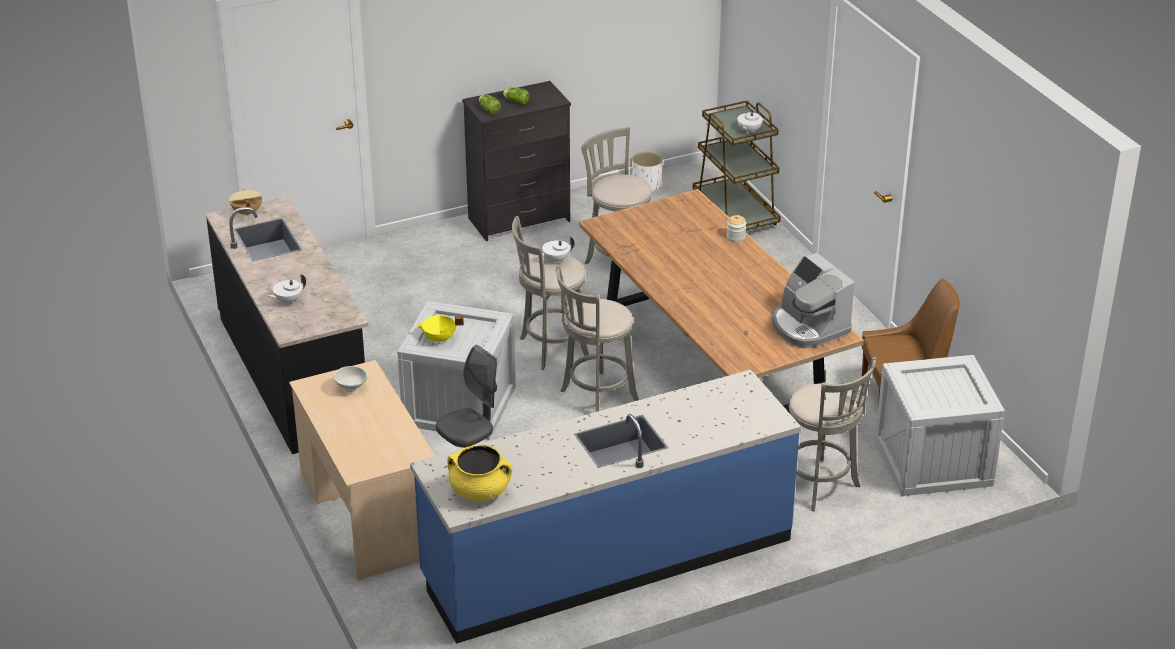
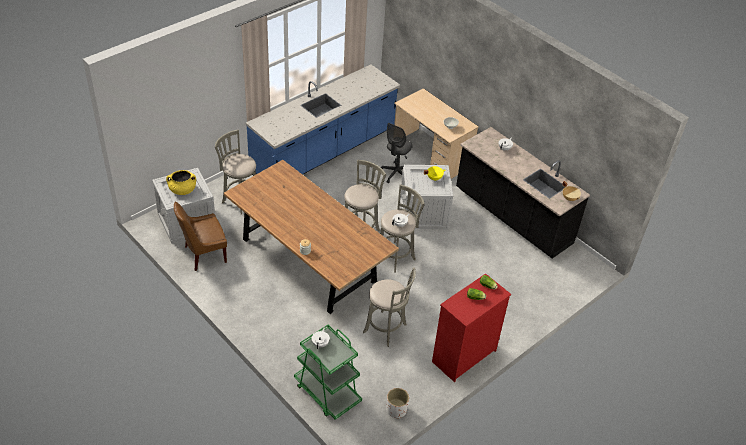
camera: 160 degrees right, 10 degrees up
(480, 491) = (366, 77): yellow cooking pot -> yellow cooking pot (182, 190)
(520, 219) = (463, 356): black dresser -> red dresser
(735, 214) = (327, 392): brown cart -> green cart
(808, 327) = (252, 195): coffee machine -> none

